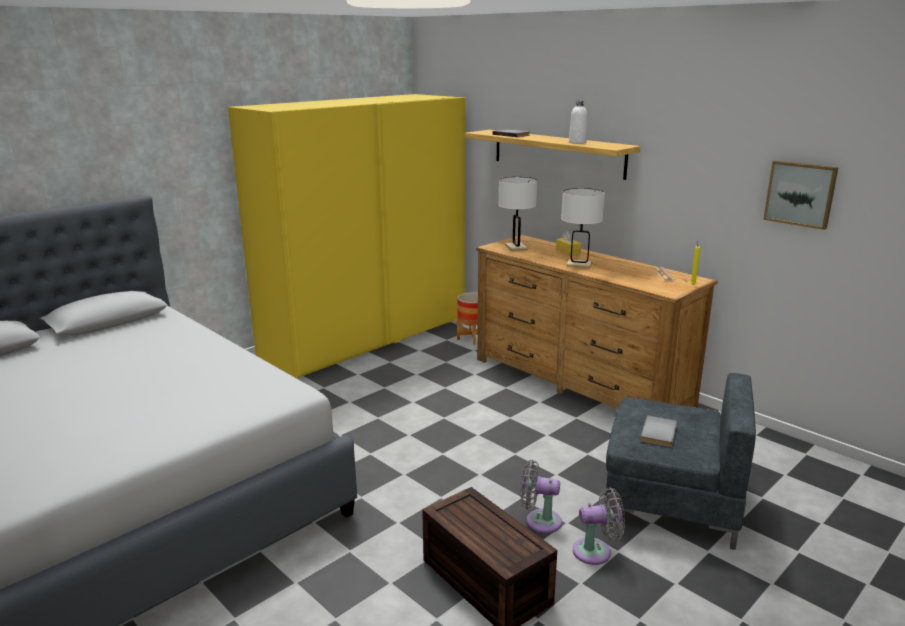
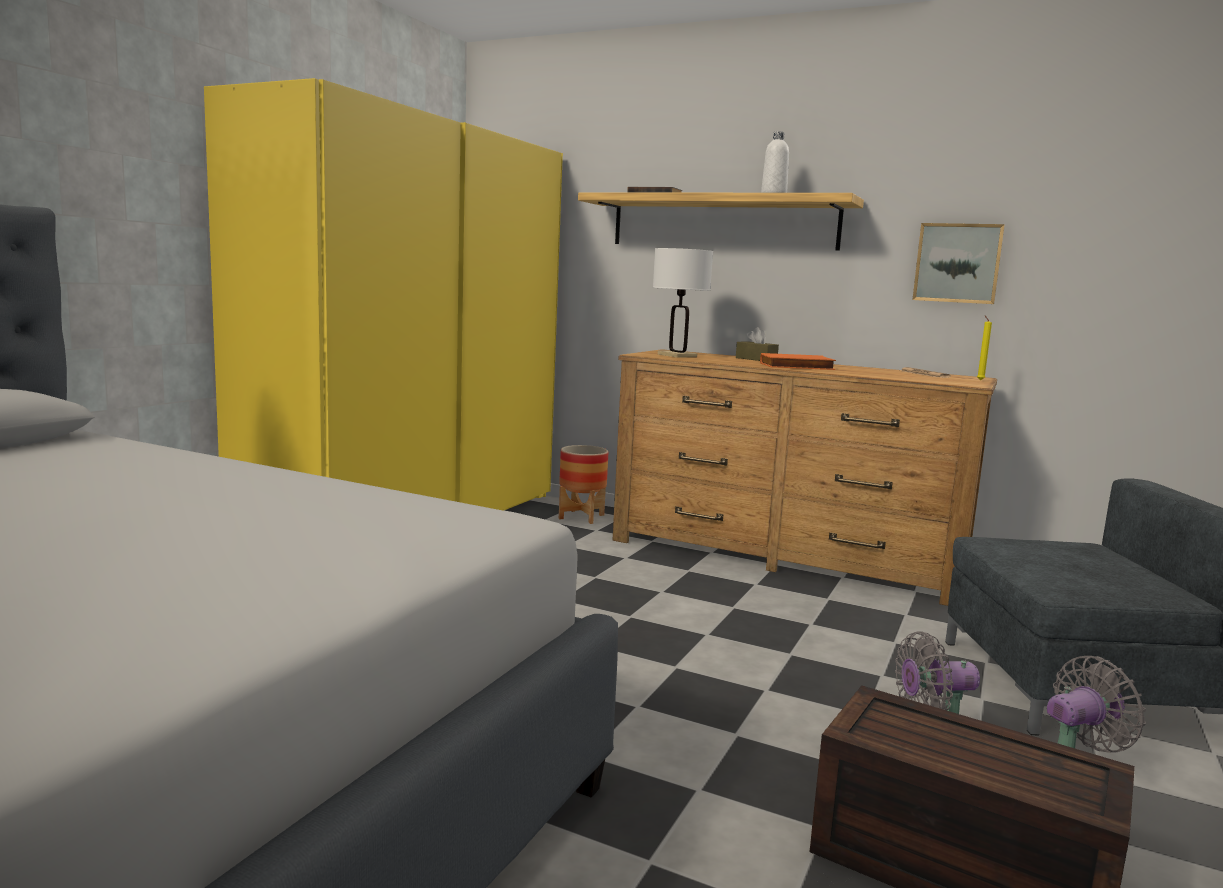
camera: 20 degrees left, 10 degrees down
(568, 251) = (756, 359): yellow tissue box -> brown tissue box
(579, 265) = (796, 367): white table lamp -> orange book
(660, 433) = (1077, 571): grey book -> none
(800, 194) = (1120, 243): picture -> picture (957, 263)

